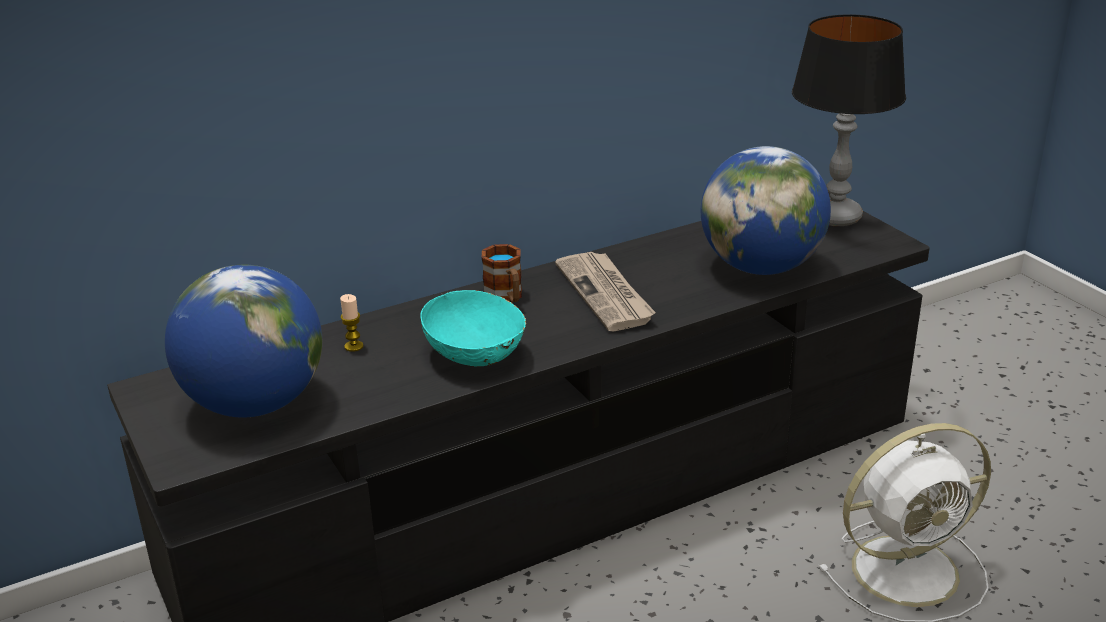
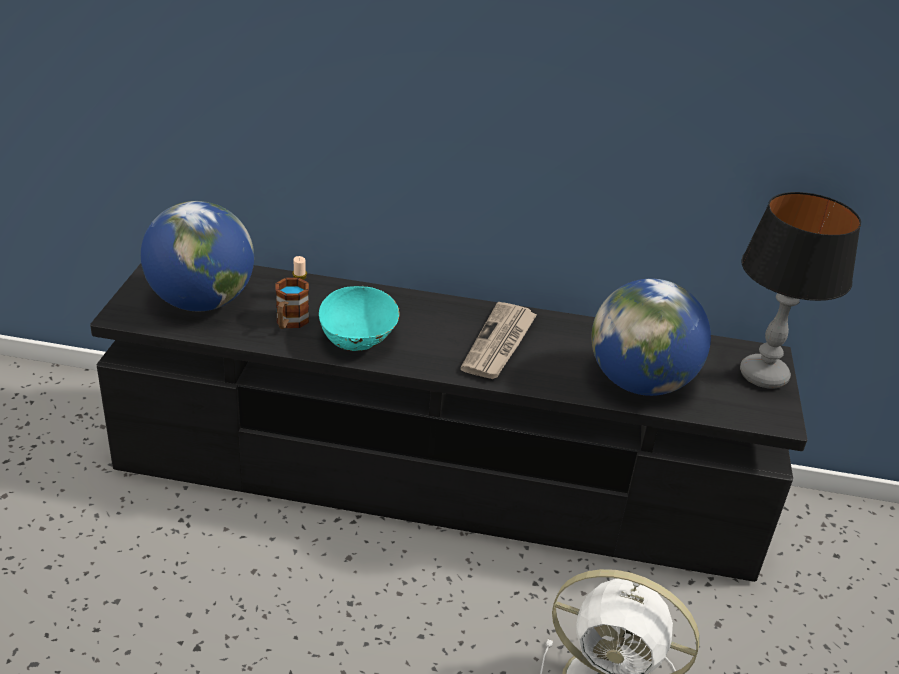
camera: 35 degrees right, 5 degrees up
(506, 297) = (432, 312): mug -> mug (289, 323)

